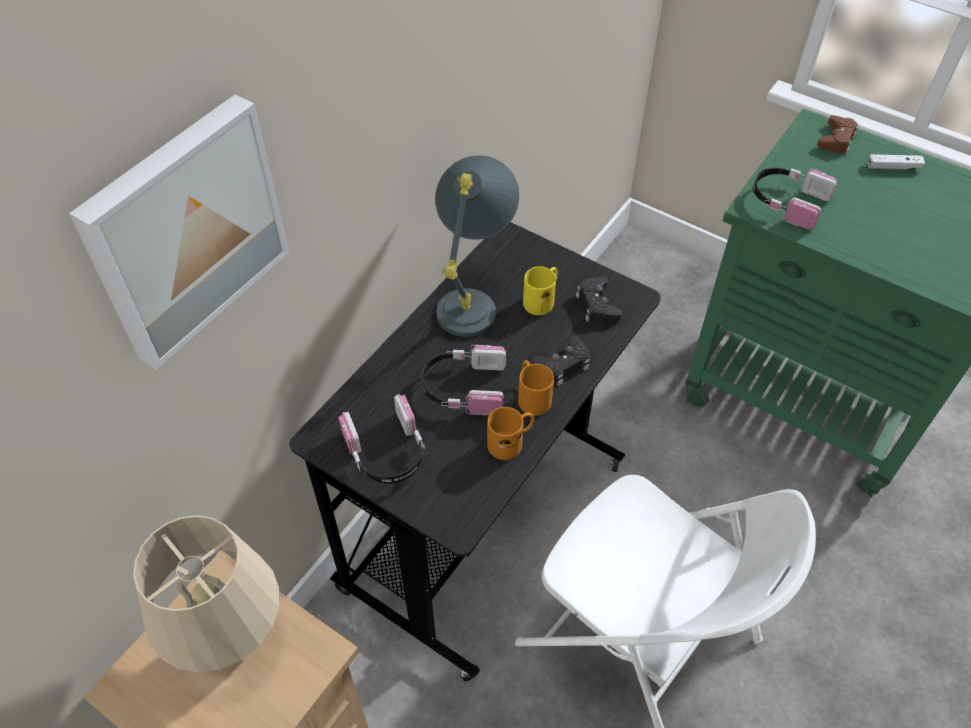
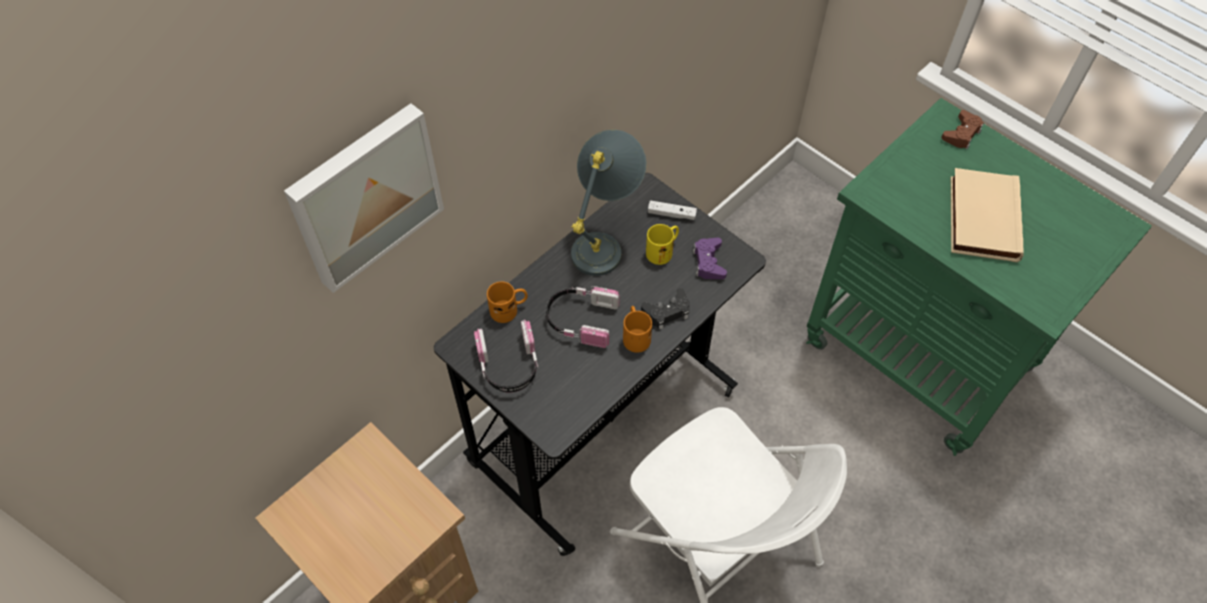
camera: 10 degrees right, 5 degrees up
(235, 641) = (371, 495): beige table lamp -> none
(511, 441) = (610, 371): orange mug -> orange mug (509, 309)
(597, 305) = (708, 262): black game controller -> purple game controller
(786, 202) = (897, 190): headphones -> none
(884, 218) = (981, 218): none -> beige book
(893, 167) = (1006, 168): white game controller -> white game controller (671, 214)

